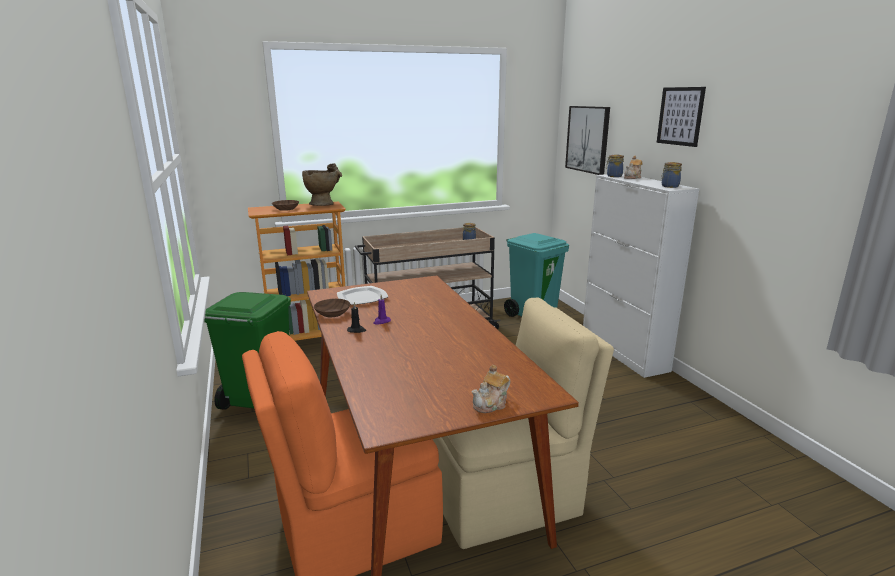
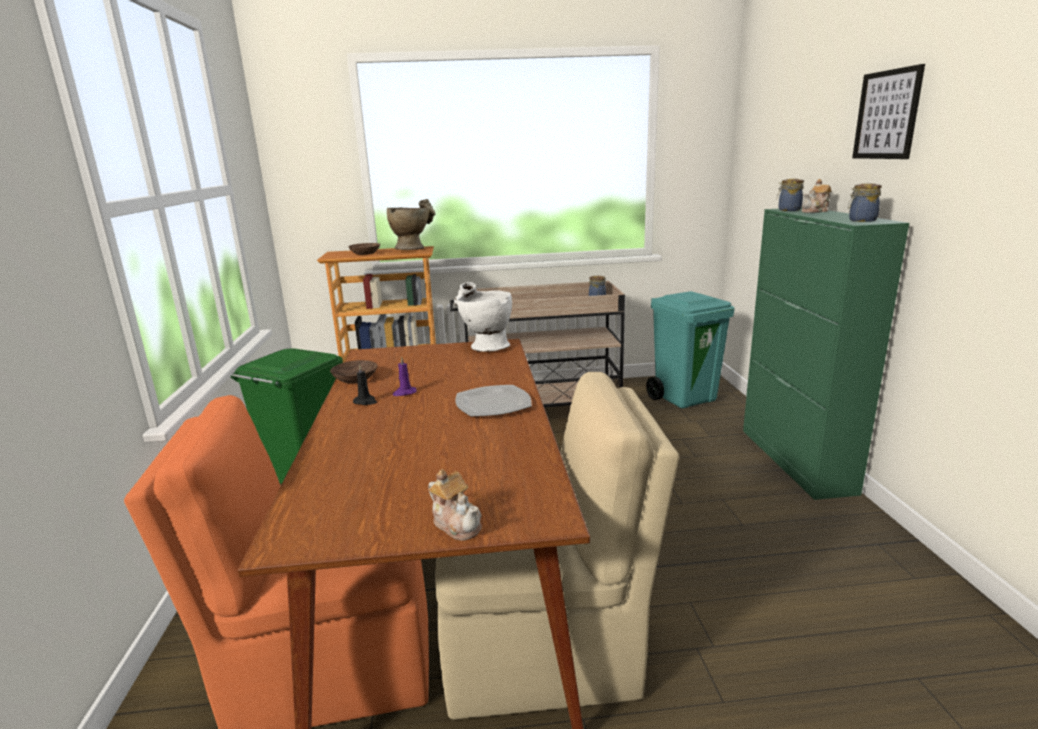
camera: 15 degrees right, 0 degrees up
(363, 297) = (407, 361): plate -> plate (494, 404)
(415, 283) = (484, 346): none -> white vase
(491, 404) = (457, 524): teapot -> teapot turned 105 degrees counterclockwise
(588, 139) = (767, 163): picture -> none
(623, 352) = (796, 460): white cabinet -> green cabinet

